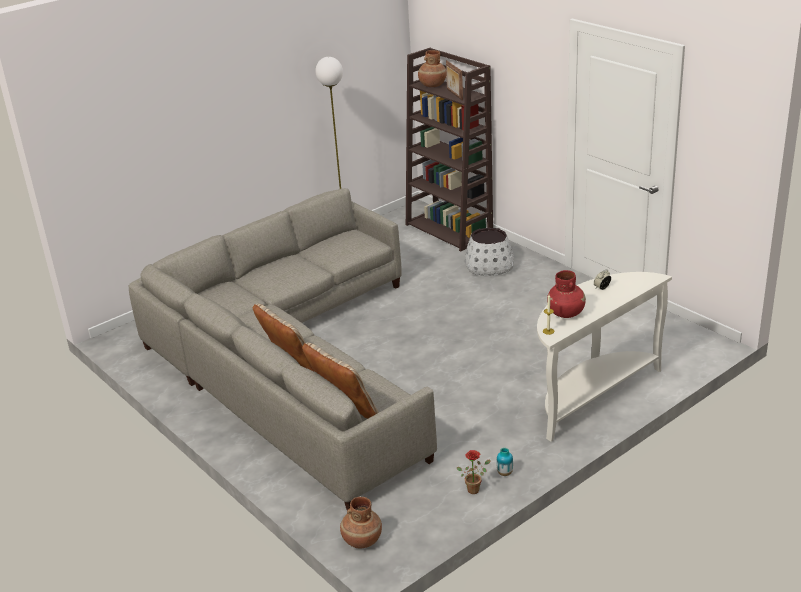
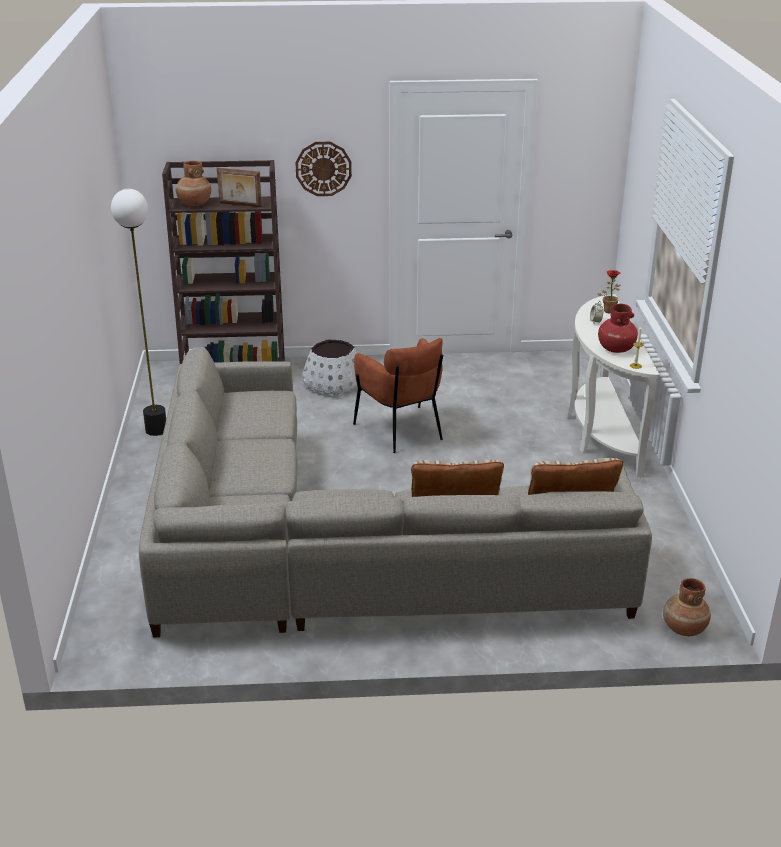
camera: 55 degrees left, 0 degrees up
(467, 317) = (402, 430): none -> brown armchair
(475, 489) = (669, 539): potted plant -> potted plant (608, 310)
(504, 473) = (662, 516): vase -> none
(524, 83) = (323, 168): none -> wall clock

